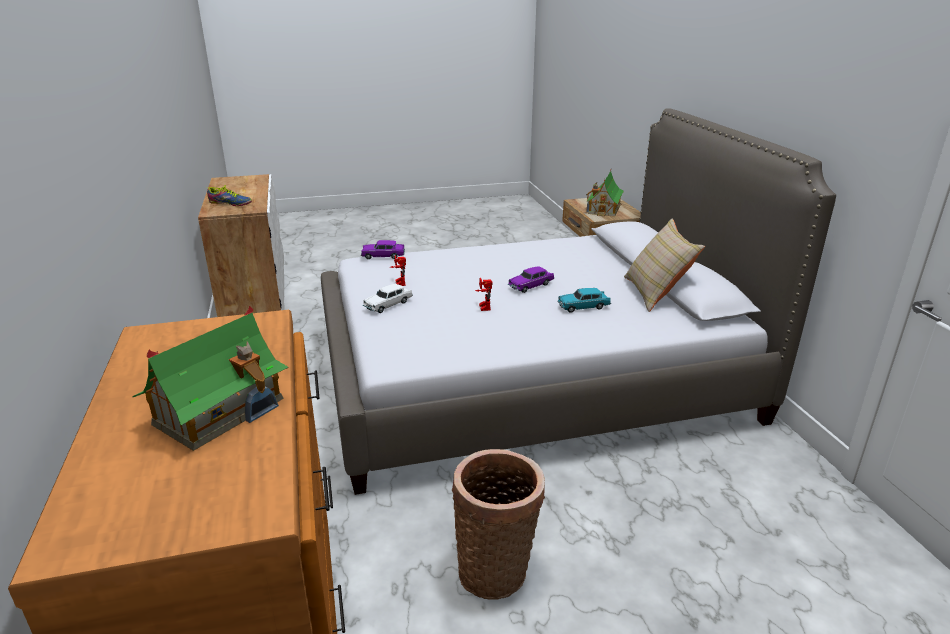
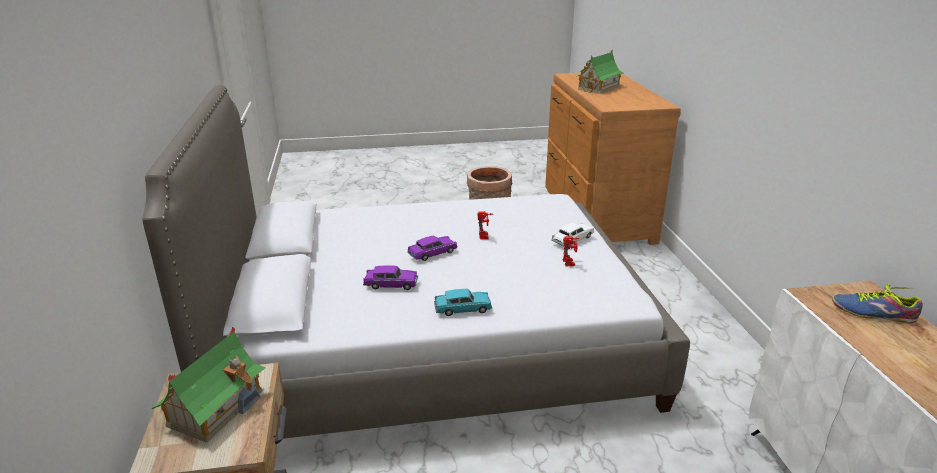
camera: 175 degrees left, 0 degrees up
(383, 256) = (603, 304): purple toy car -> purple toy car (391, 285)
(583, 307) = (395, 232): turquoise toy car -> turquoise toy car (462, 309)
(656, 293) = (315, 242): beige pillow -> none

